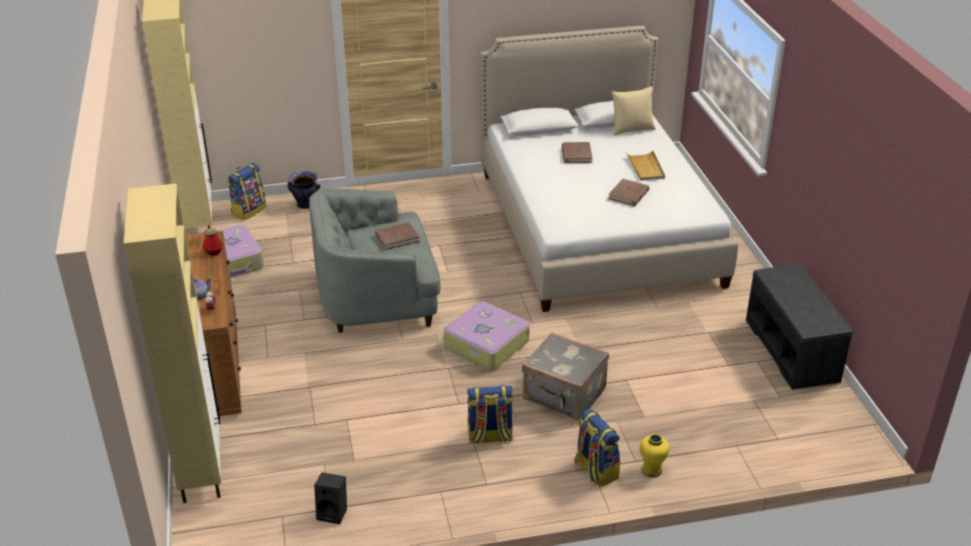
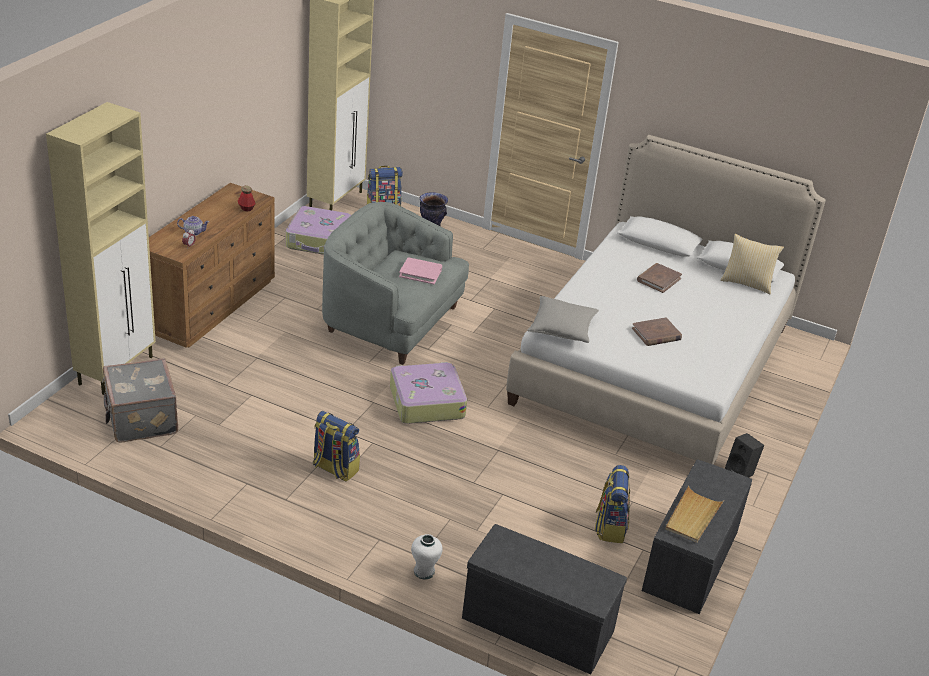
camera: 35 degrees right, 0 degrees up
(333, 513) = (158, 450): black speaker -> black speaker (741, 472)
(397, 238) = (420, 273): brown book -> pink book
(564, 395) = (434, 475): grey suitcase -> grey suitcase (140, 419)
(566, 224) = (562, 328): none -> grey pillow
(595, 470) = (379, 542): backpack -> backpack (610, 527)
(645, 167) = (708, 320): beige tray -> beige tray (692, 517)
(651, 470) = (424, 571): yellow vase -> white vase
(766, 457) = (536, 625): none -> grey bench

